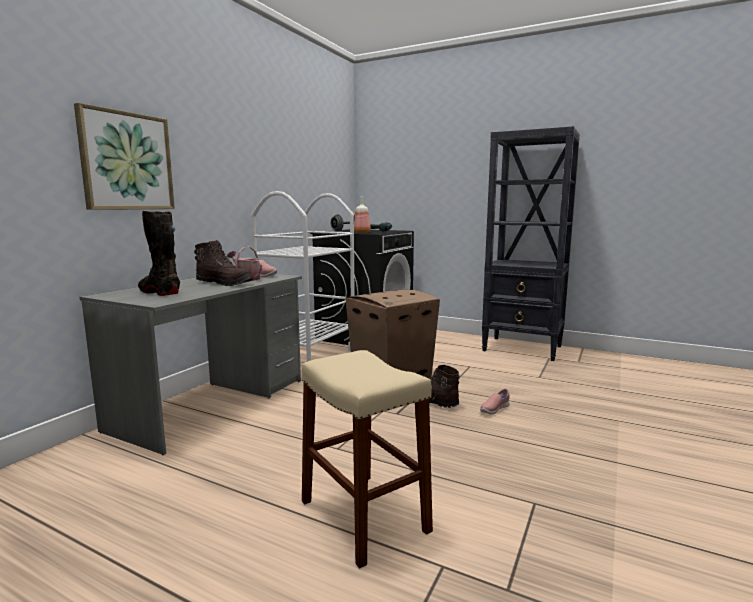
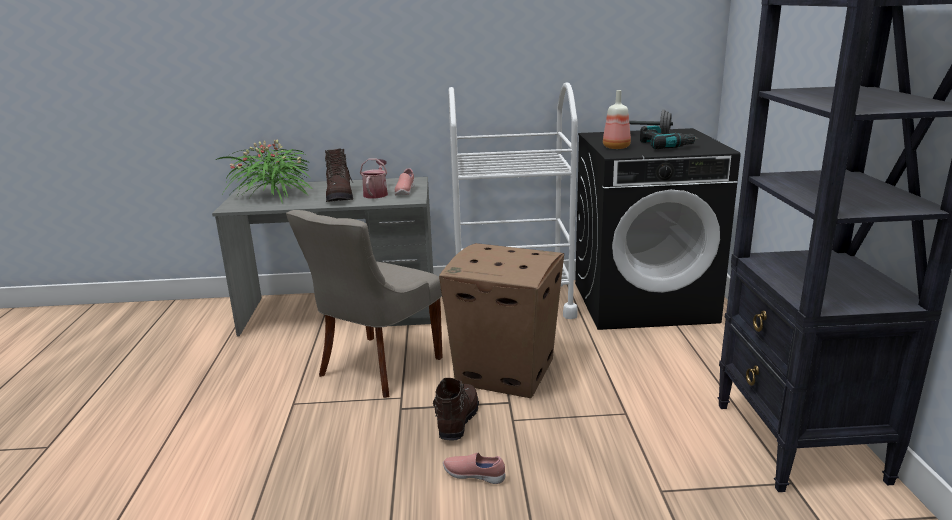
camera: 60 degrees right, 10 degrees up
(126, 161) = (290, 61): picture -> none
(159, 292) = (273, 195): black boot -> potted plant
(329, 409) = (377, 367): none -> grey chair
(363, 516) = (179, 459): beige stool -> none

